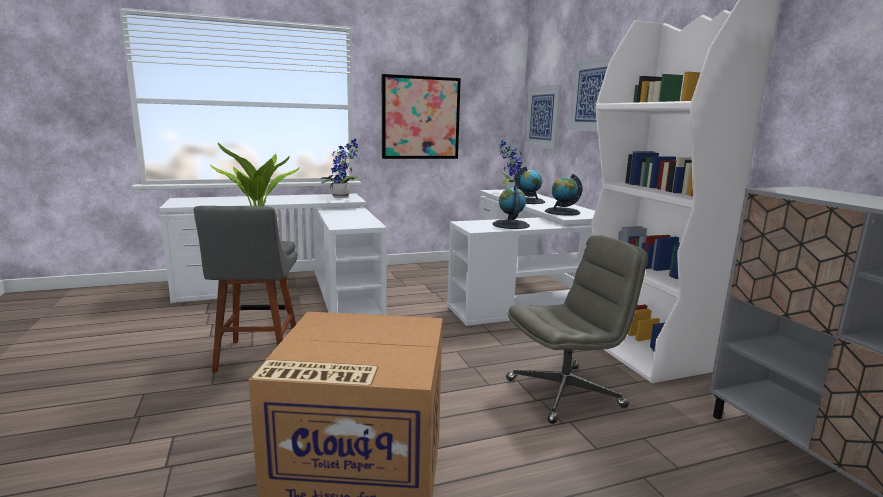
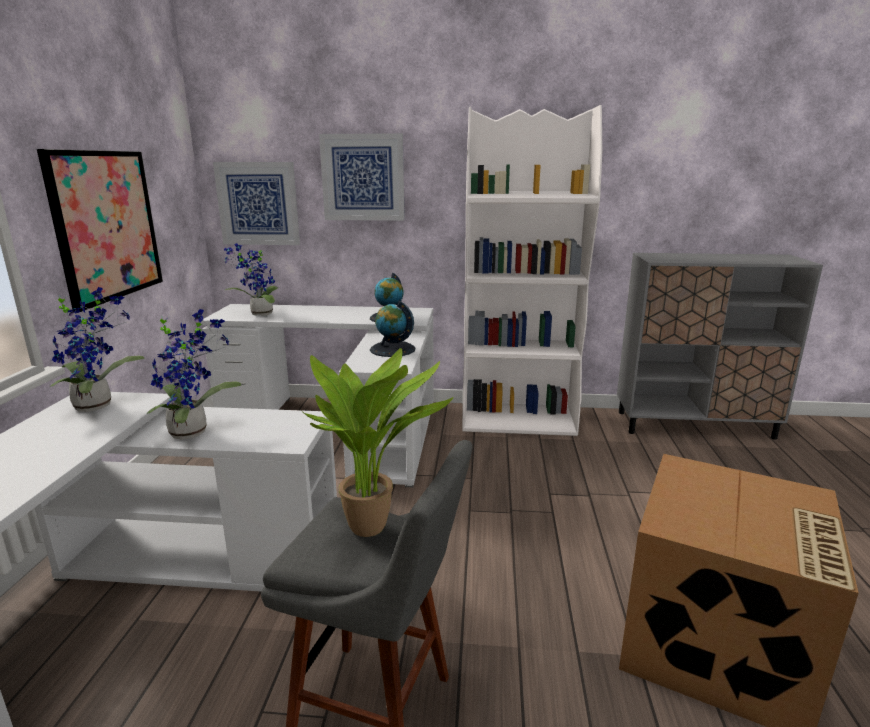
camera: 65 degrees left, 5 degrees up
(339, 214) = (193, 431): none -> potted plant
(529, 201) = (314, 316): globe -> none
(565, 392) = (580, 477): grey office chair -> none

